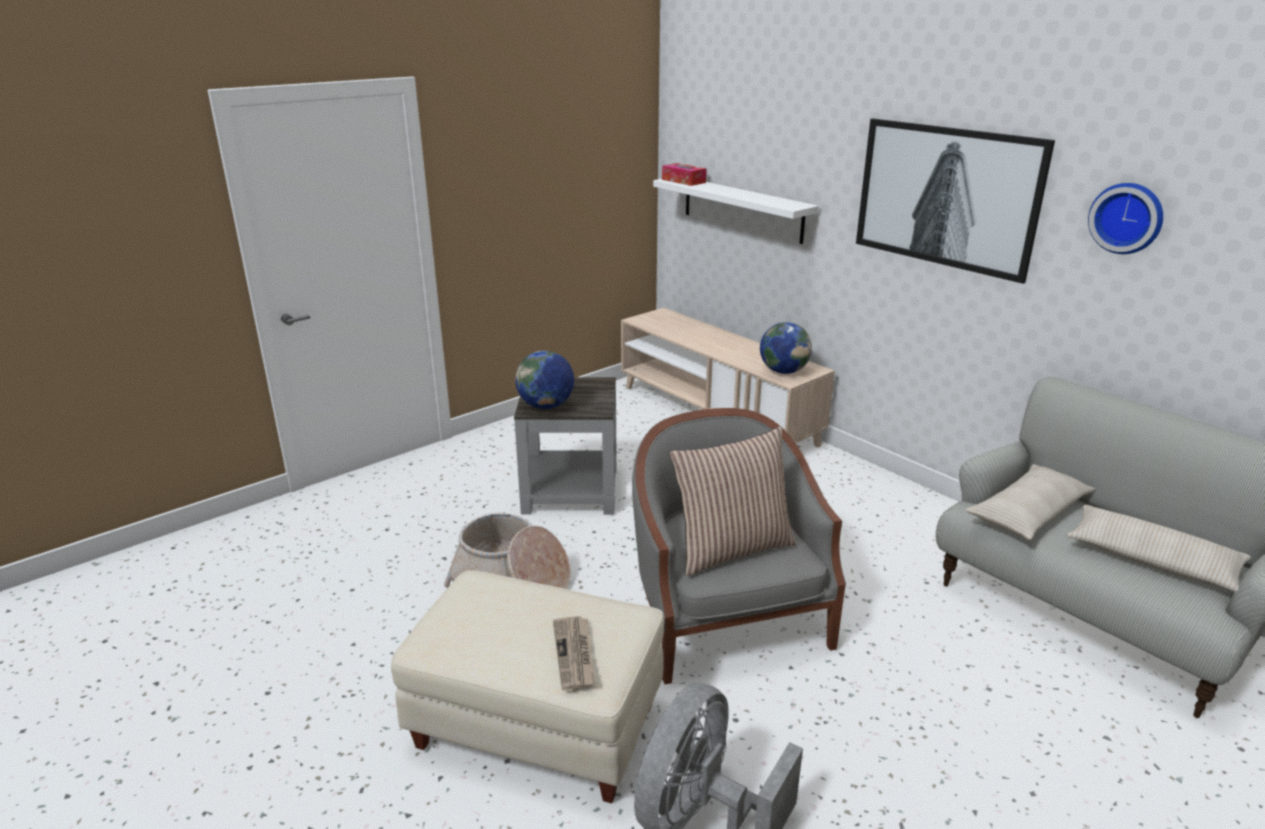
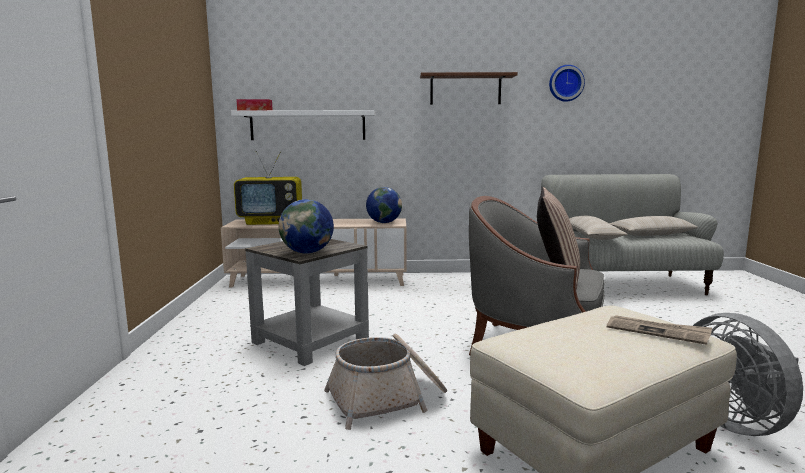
camera: 50 degrees left, 15 degrees down
(681, 325) = (271, 222): none -> television
(946, 197) = (465, 89): picture -> brown shelf

